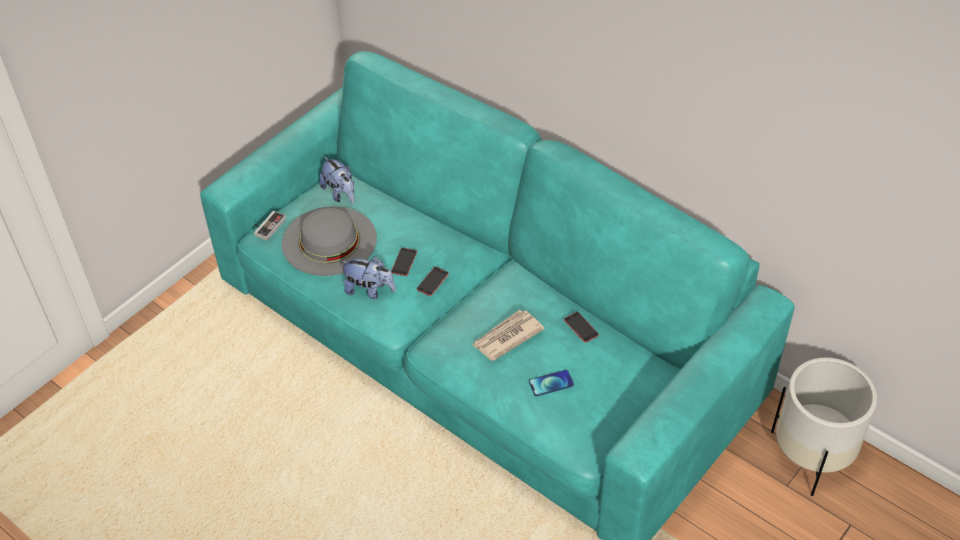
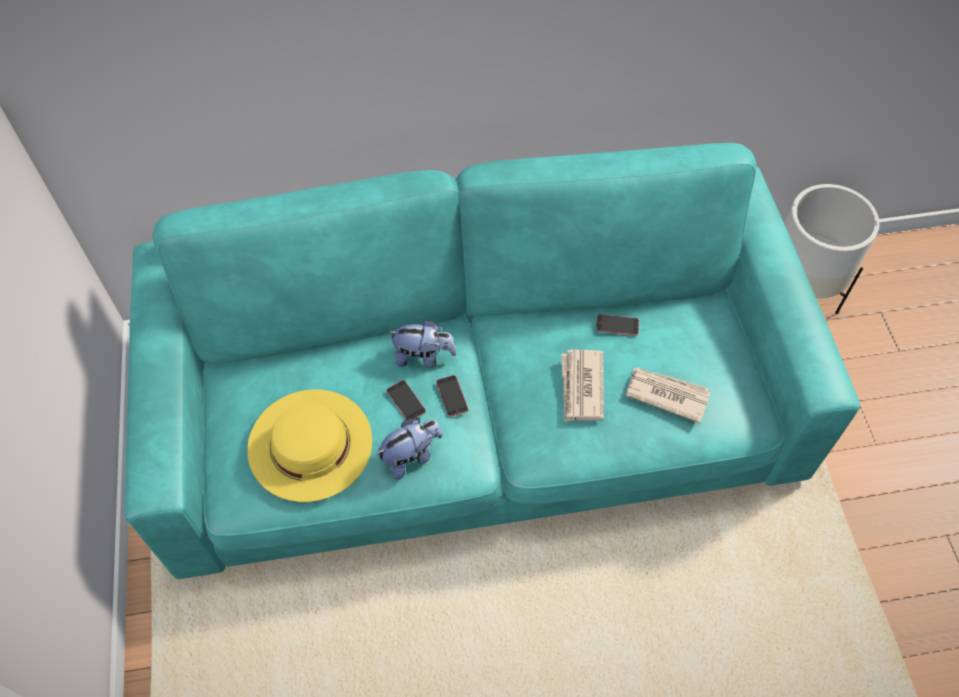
camera: 50 degrees left, 10 degrees up
(267, 226) = (223, 486): game controller -> none
(329, 240) = (310, 444): grey hat -> yellow hat
(340, 193) = (248, 389): plush toy -> plush toy (423, 356)
(551, 383) = (666, 394): phone -> newspaper

